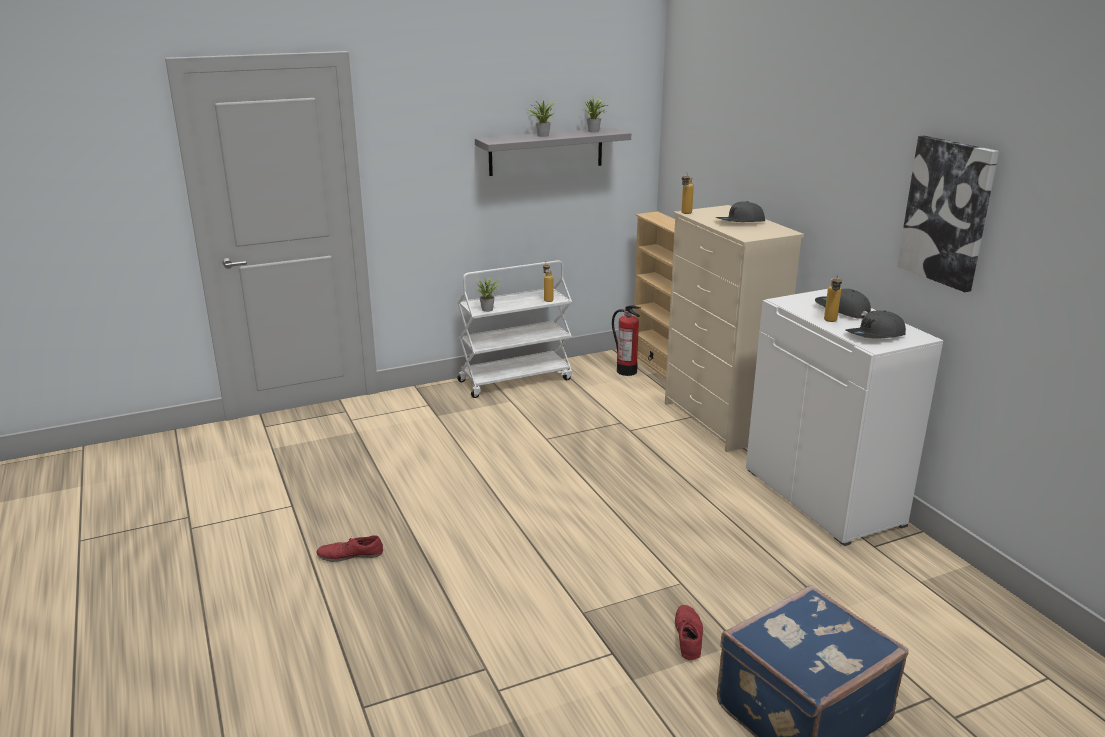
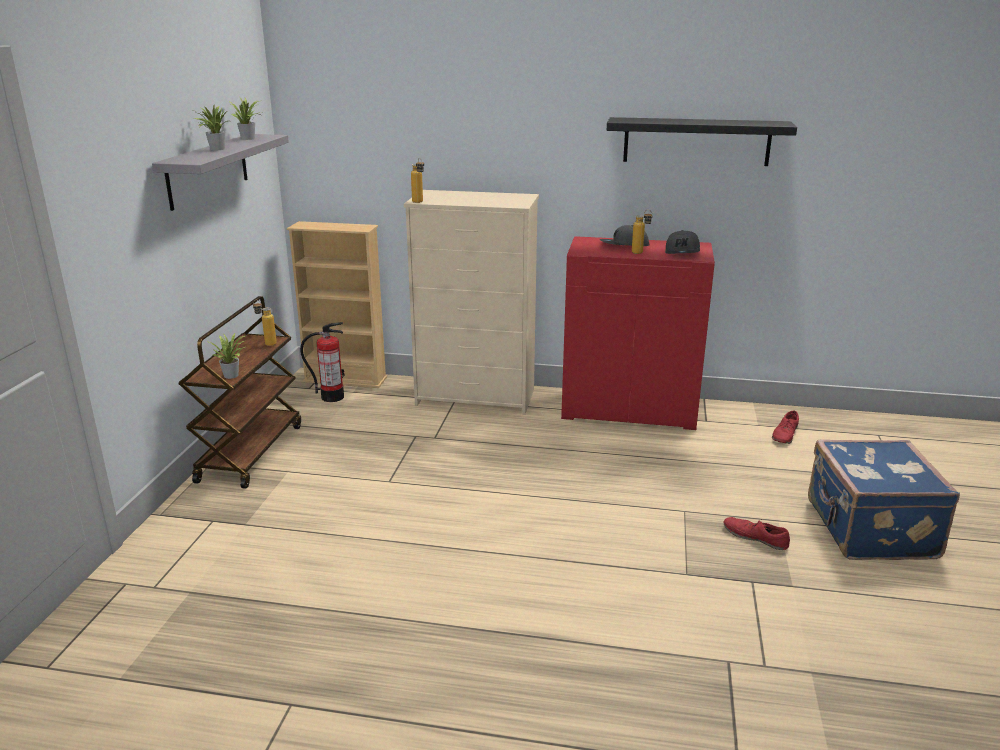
camera: 55 degrees left, 0 degrees up
(350, 555) = (455, 688): red shoe -> red shoe (785, 435)
(515, 380) = (250, 452): white cart -> brown cart
(740, 222) = (477, 198): grey cap -> none
(824, 497) = (630, 409): white cabinet -> red cabinet
(947, 212) = (696, 141): picture -> black shelf

